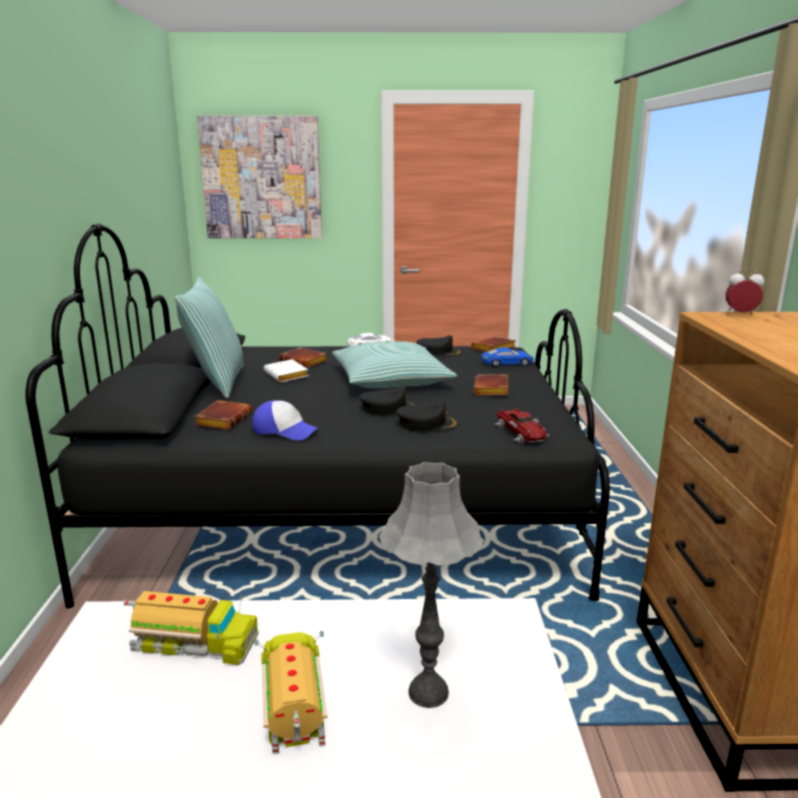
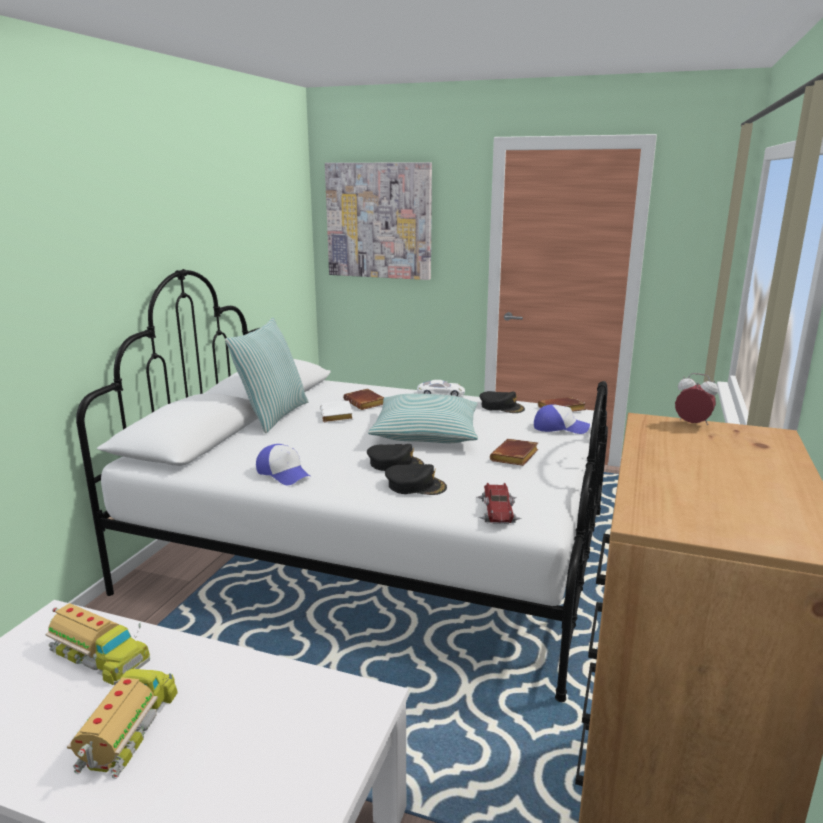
camera: 20 degrees right, 0 degrees up
(223, 419) = (245, 454): brown book -> none
(345, 509) = (378, 550): black bed -> white bed
(428, 693) = (235, 756): grey table lamp -> none
(507, 363) = (560, 428): blue toy car -> cap

